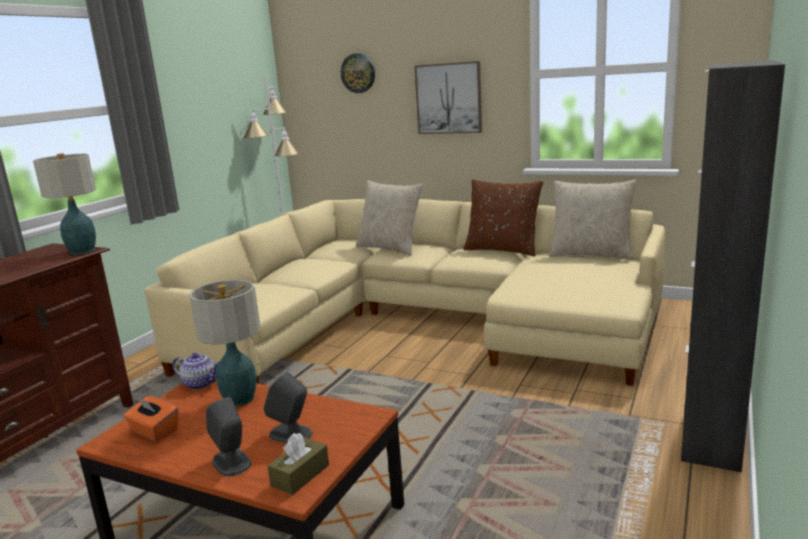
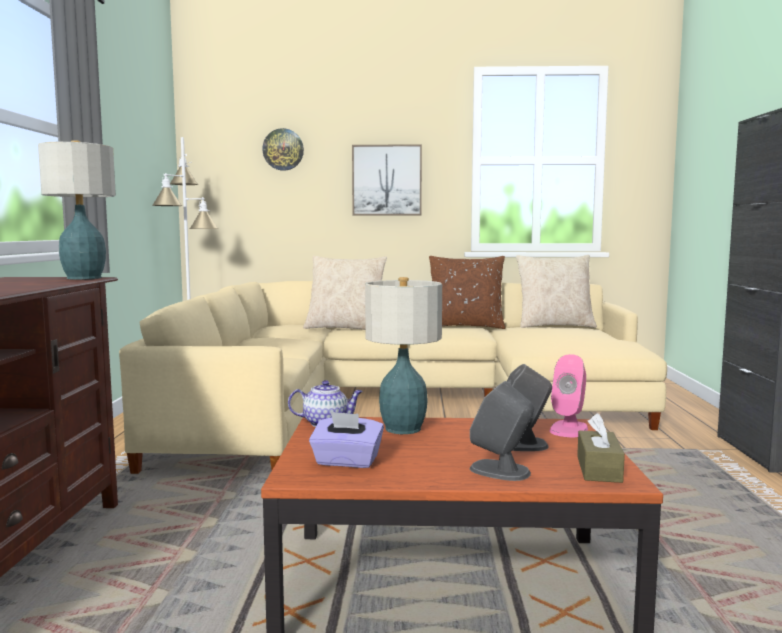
camera: 25 degrees left, 10 degrees down
(154, 431) = (346, 462): orange tissue box -> purple tissue box
(355, 420) = (569, 429): none -> pink speaker

